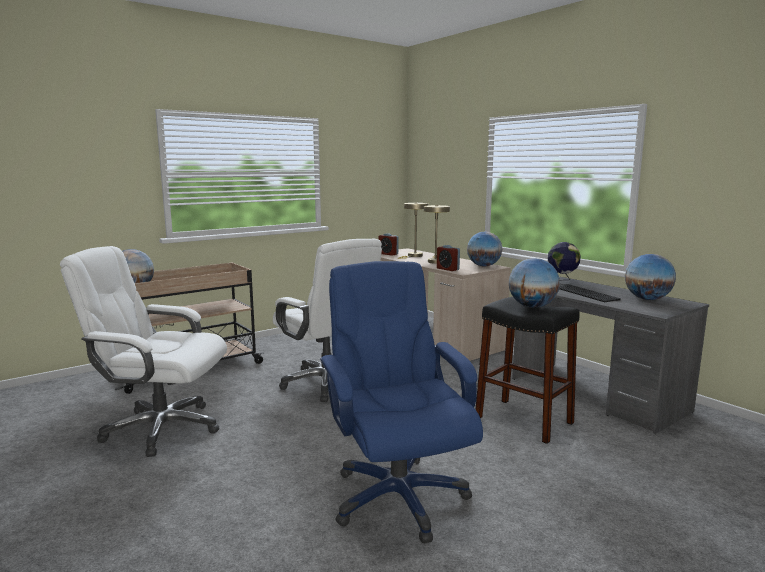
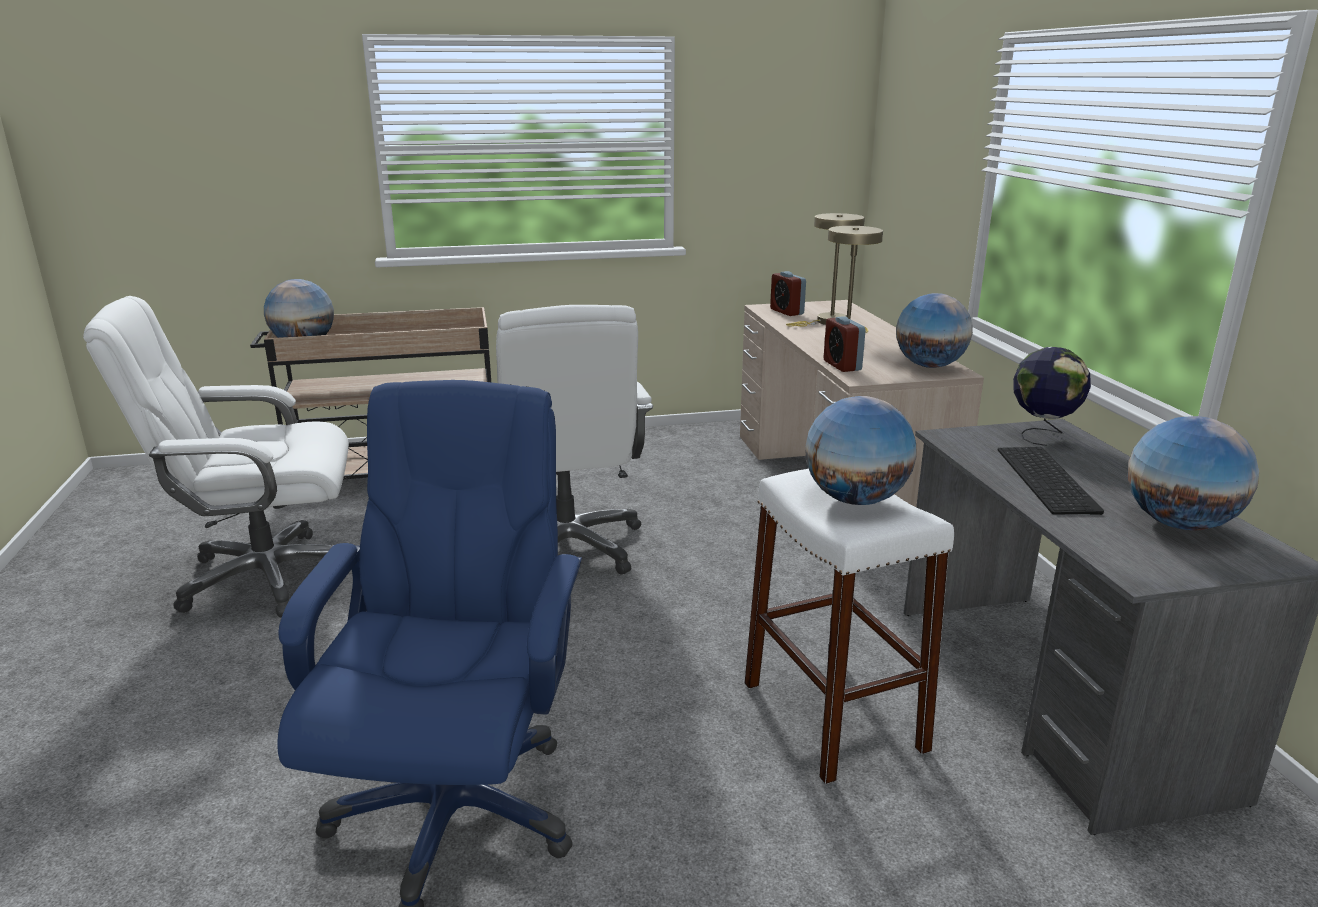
camera: 25 degrees right, 10 degrees up
(161, 428) = (266, 577): white office chair -> white office chair turned 45 degrees counterclockwise
(523, 420) = (832, 715): black stool -> white stool

